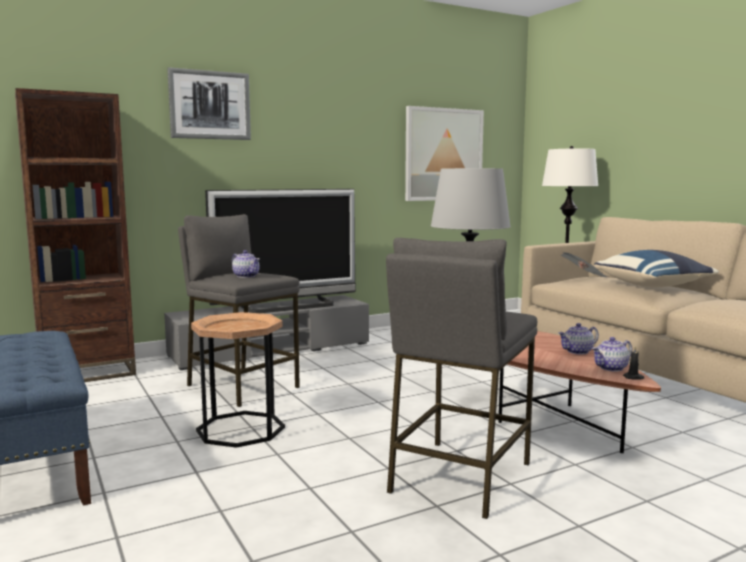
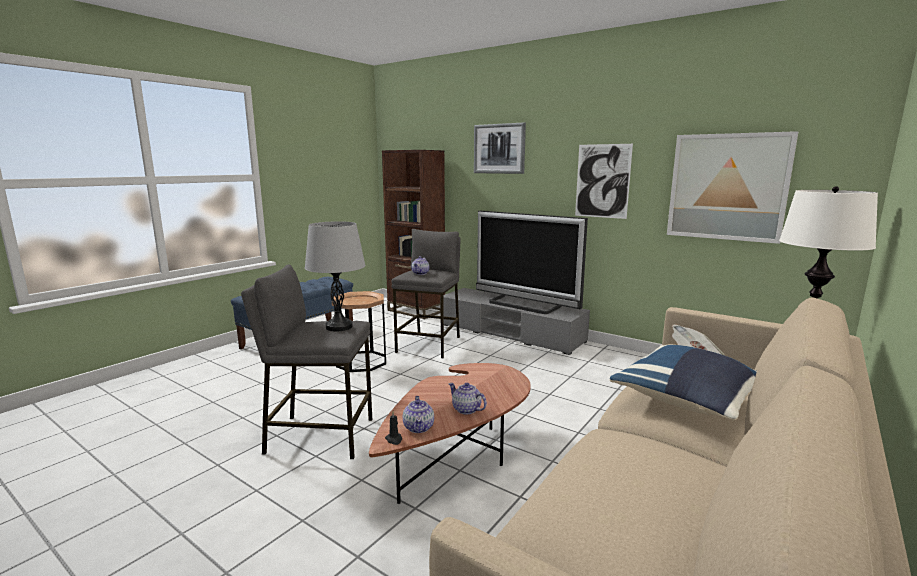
camera: 65 degrees right, 5 degrees up
(343, 149) = (602, 181): none -> picture
(611, 368) = (419, 428): teapot -> teapot turned 135 degrees counterclockwise

